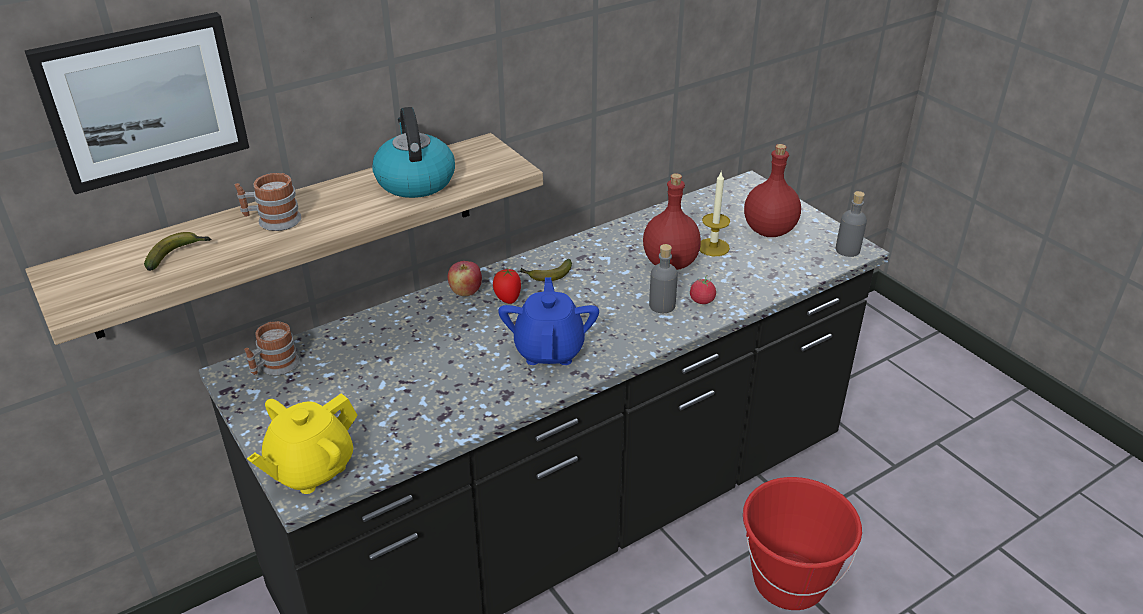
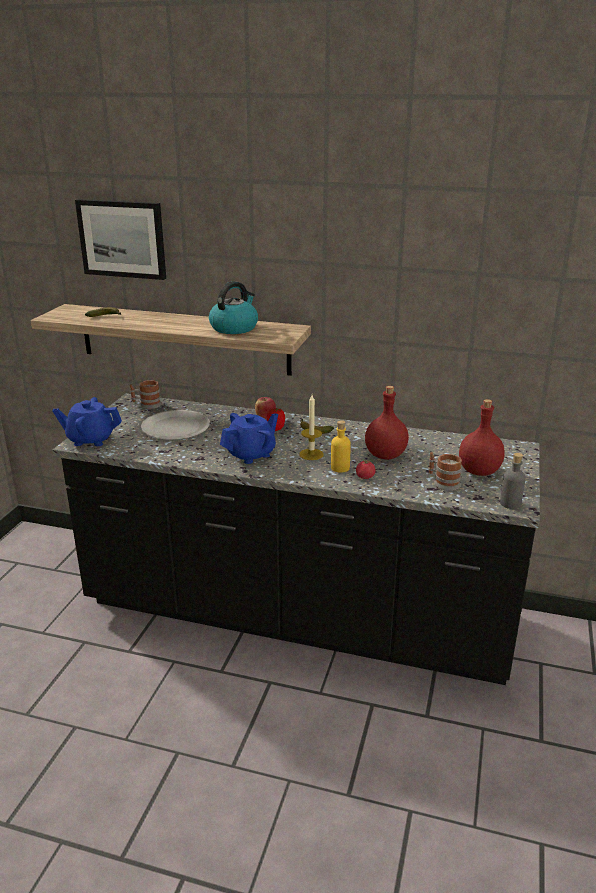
camera: 50 degrees right, 10 degrees down
(272, 220) = (156, 319): mug -> mug (443, 482)
(310, 469) = (90, 439): yellow teapot -> blue teapot
(386, 373) = (175, 427): none -> white plate
(662, 305) = (340, 468): grey bottle -> yellow bottle
(713, 247) = (426, 461): candle -> candle (311, 454)
(788, 582) = (360, 733): red bucket -> none

